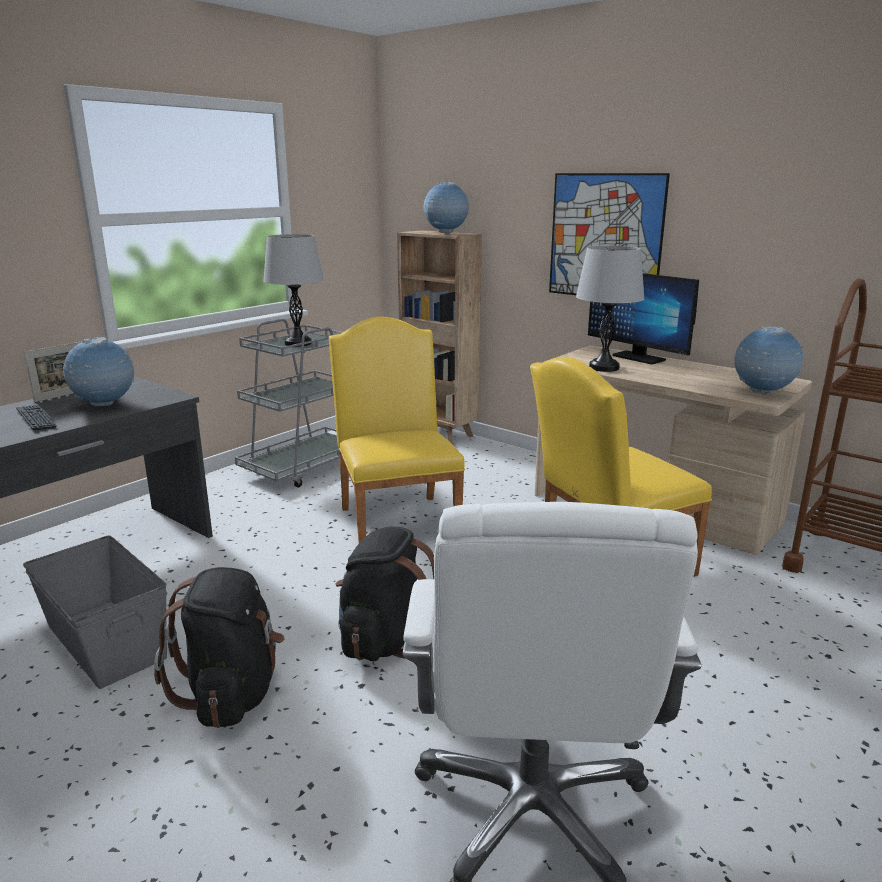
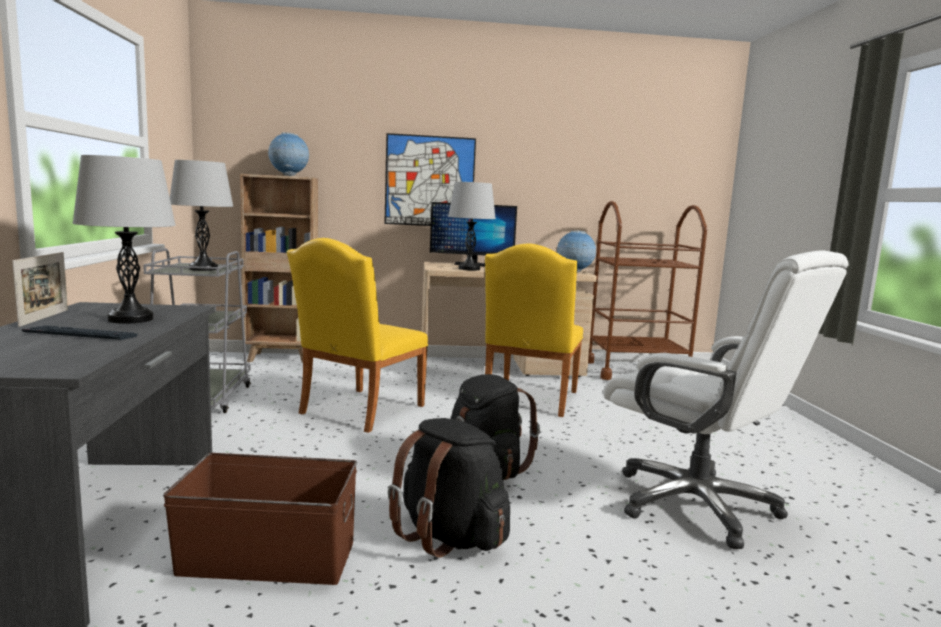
camera: 45 degrees left, 10 degrees down
(105, 405) = (131, 319): globe -> grey table lamp
(106, 640) = (267, 557): grey storage box -> brown storage box
(397, 520) = (357, 411): yellow chair -> yellow chair turned 90 degrees counterclockwise

